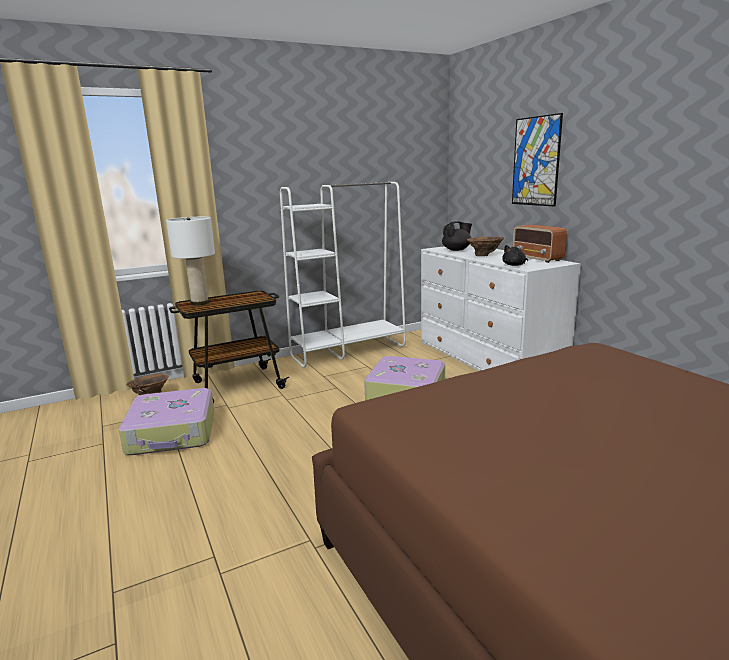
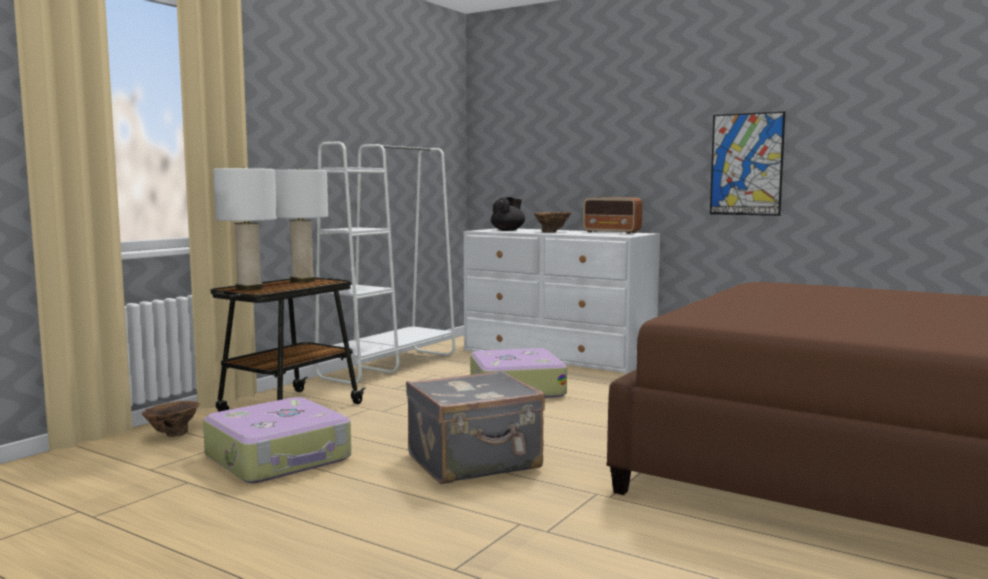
camera: 30 degrees left, 10 degrees down
(249, 296) = (303, 281): none -> white table lamp
(273, 473) = (475, 463): none -> grey suitcase
(515, 265) = (605, 235): black plush toy -> none
(536, 161) = (595, 131): picture -> picture (746, 164)

